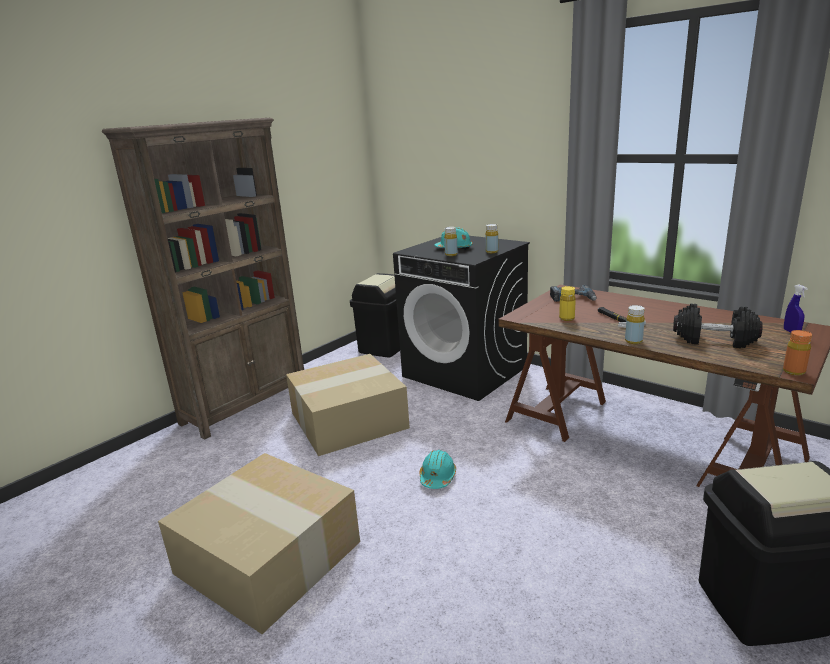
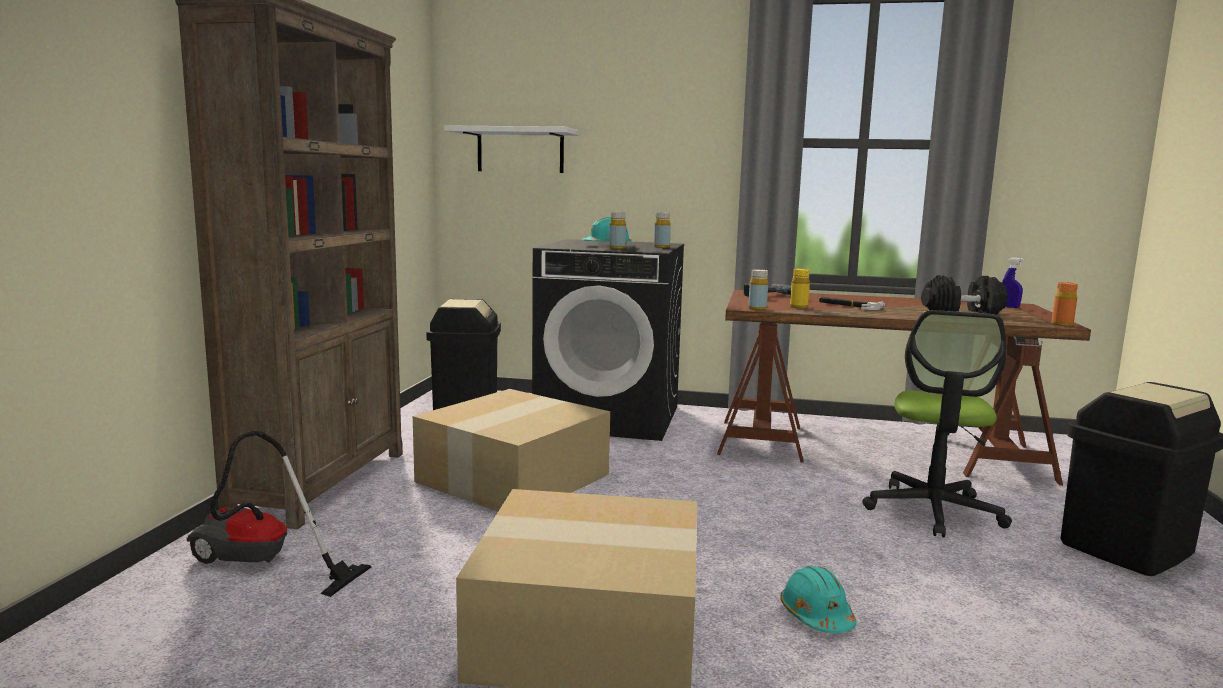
camera: 30 degrees left, 10 degrees down
(166, 462) = (259, 565): none -> vacuum cleaner
(421, 165) = (520, 151): none -> white shelf
(437, 477) = (706, 512): turquoise hard hat -> turquoise hard hat (816, 616)
(618, 517) = (933, 511): none -> office chair
(633, 341) = (897, 316): yellow bottle -> yellow bottle (757, 309)

